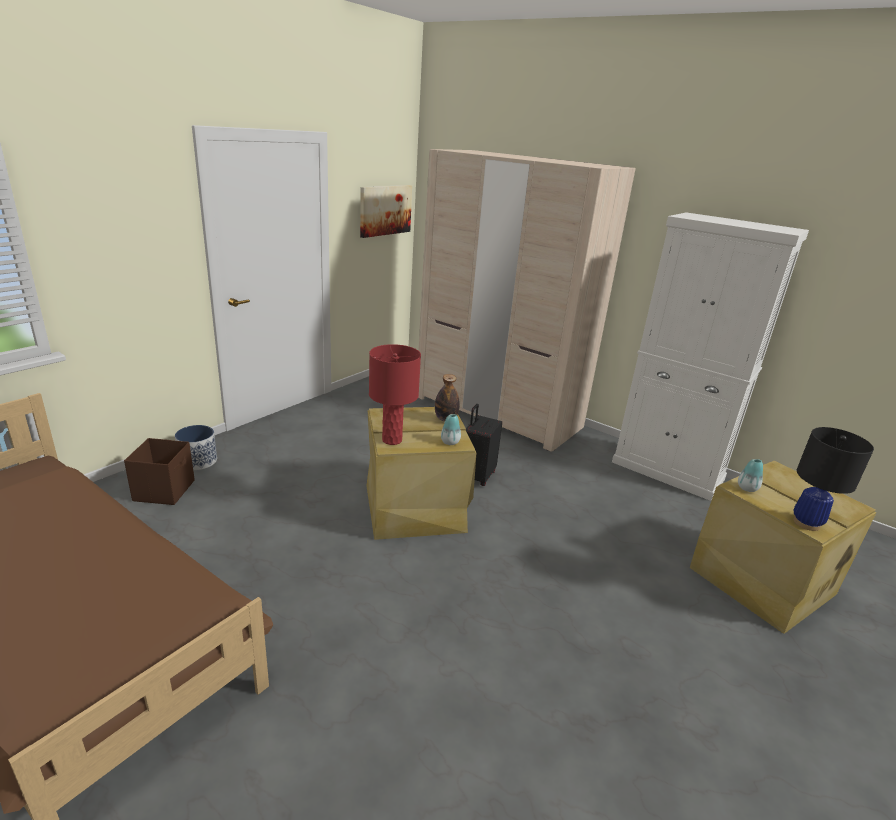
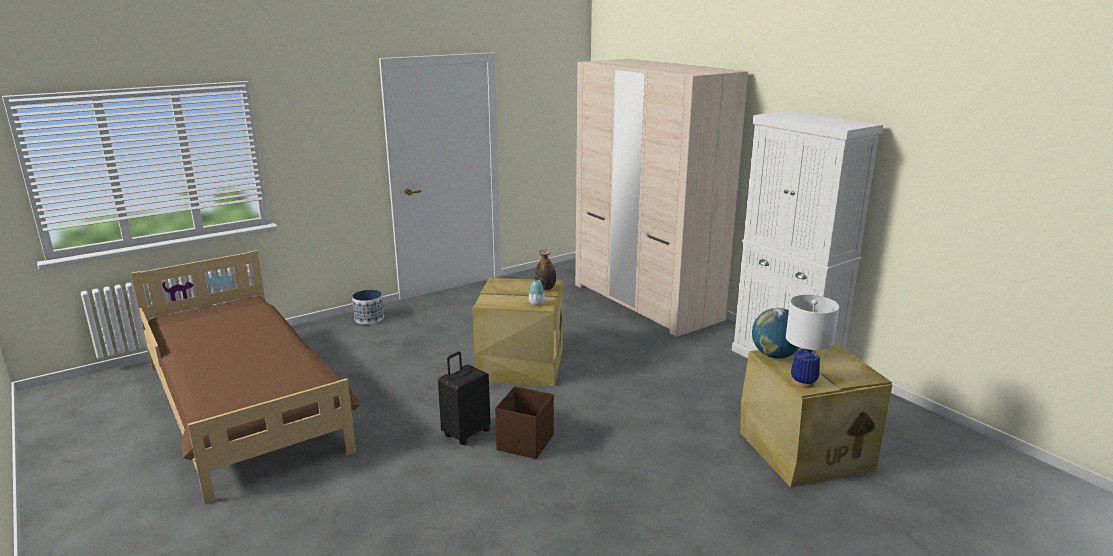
camera: 20 degrees right, 5 degrees down
(165, 490) = (338, 335): brown storage box -> brown storage box (526, 442)
(385, 210) = (556, 114): picture -> none
(391, 440) = (491, 299): red table lamp -> none
(477, 476) = (590, 349): black suitcase -> black suitcase (466, 433)
(747, 488) = (775, 355): vase -> globe
(806, 523) = (803, 382): black table lamp -> white table lamp

